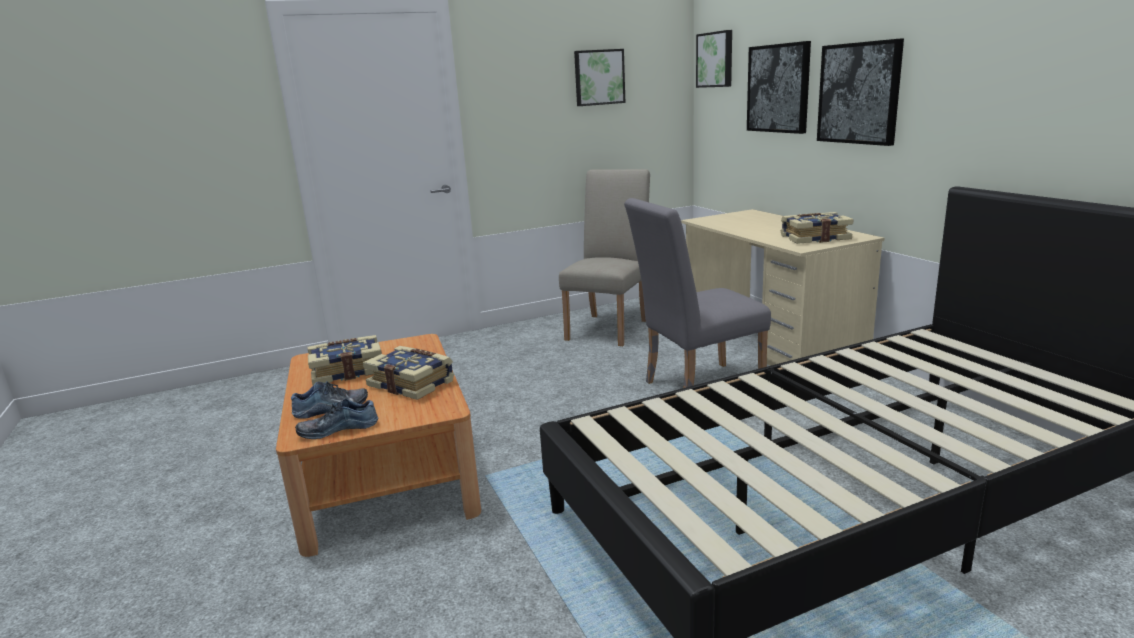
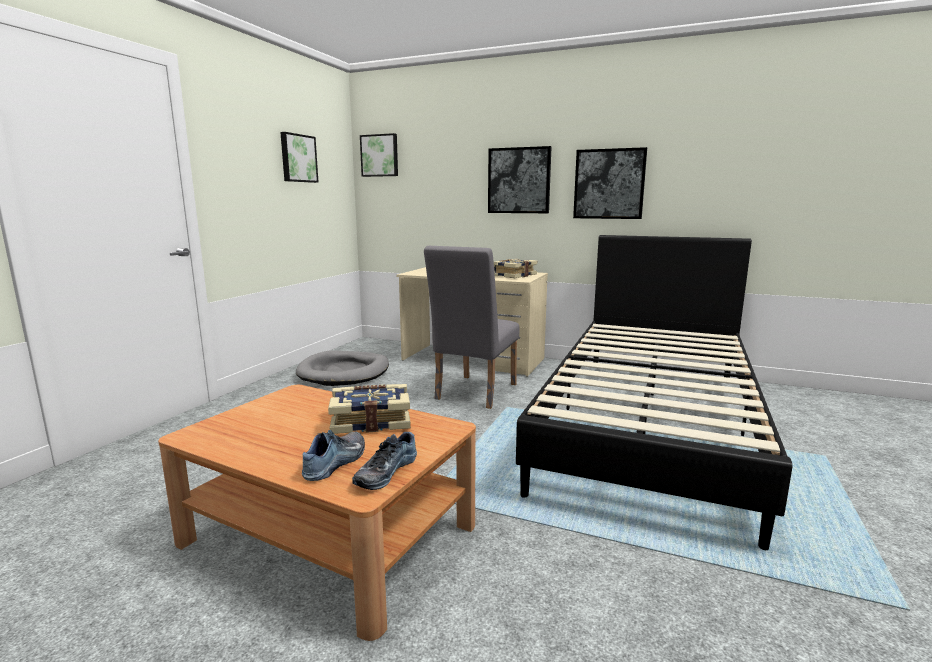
camera: 45 degrees left, 5 degrees down
(347, 371) = (271, 431): book -> none
(610, 327) = (344, 372): beige chair -> grey dog bed
(779, 88) = (447, 177): picture -> picture (609, 184)

